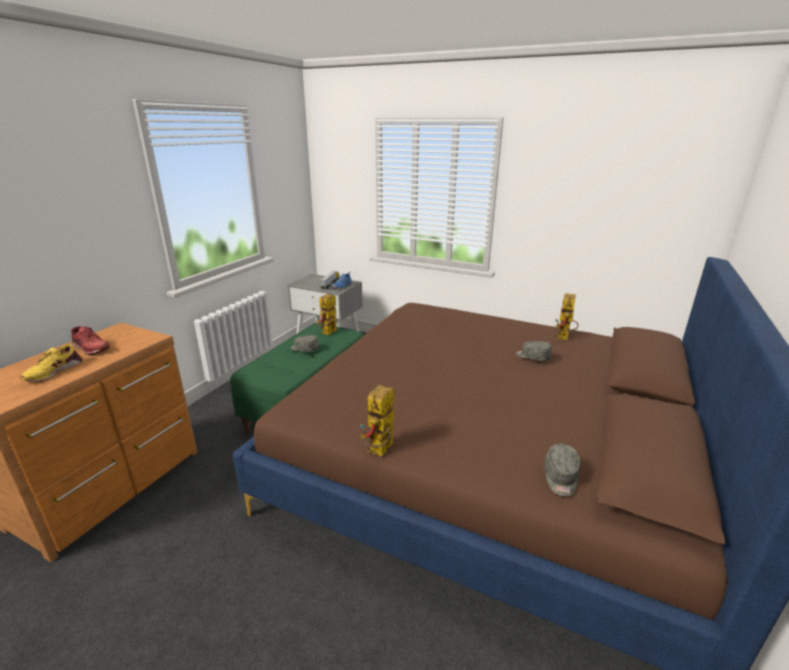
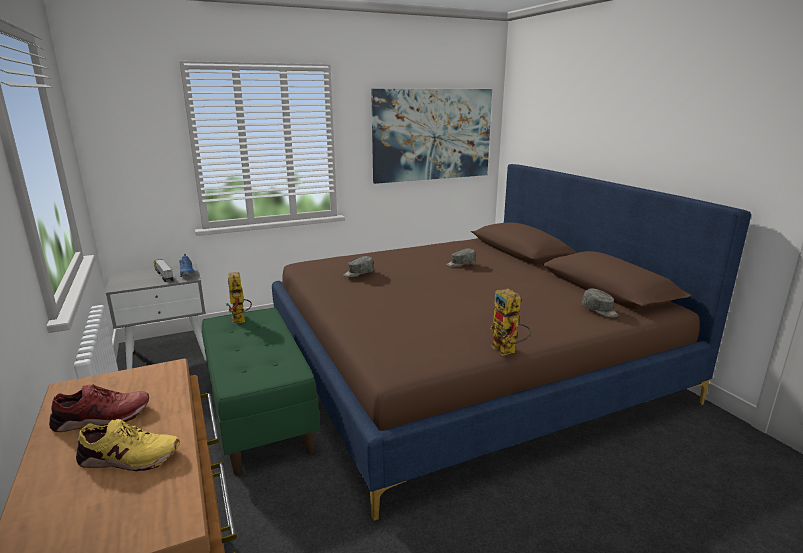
camera: 50 degrees left, 5 degrees down
(53, 371) = (128, 458): yellow shoe -> yellow shoe turned 60 degrees counterclockwise
(304, 349) = (248, 342): grey cap -> grey cap (358, 273)
(563, 338) = (450, 248): toy robot -> none
(619, 202) = (432, 135): none -> picture

